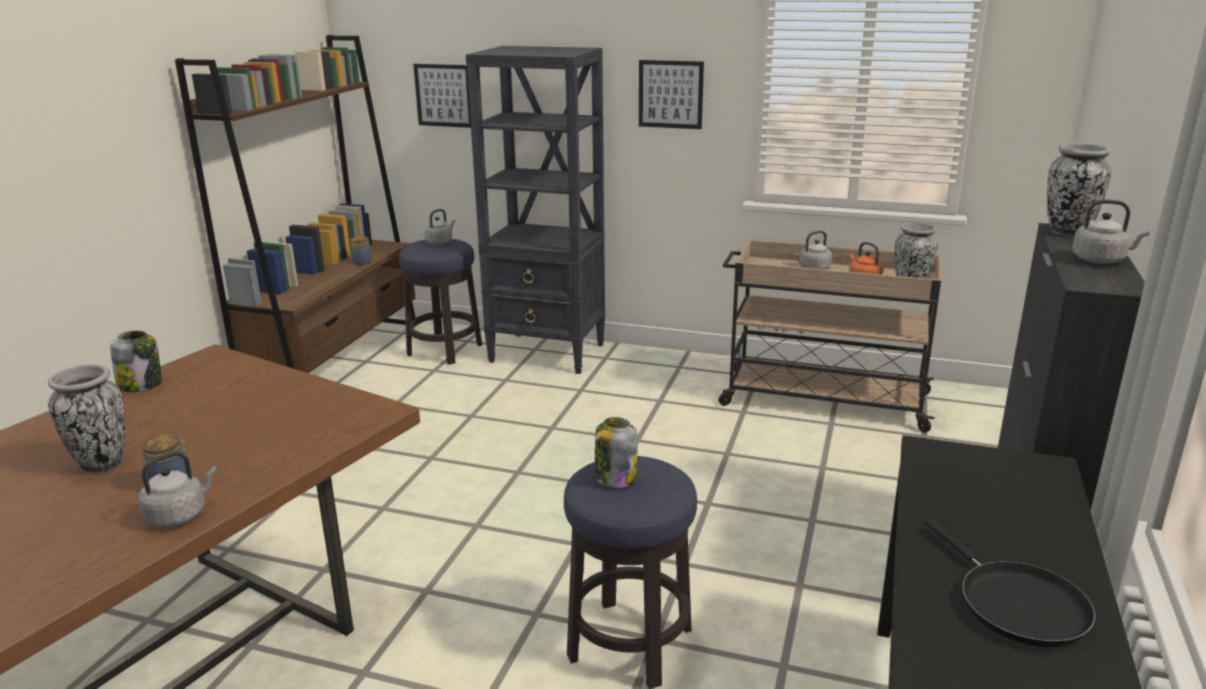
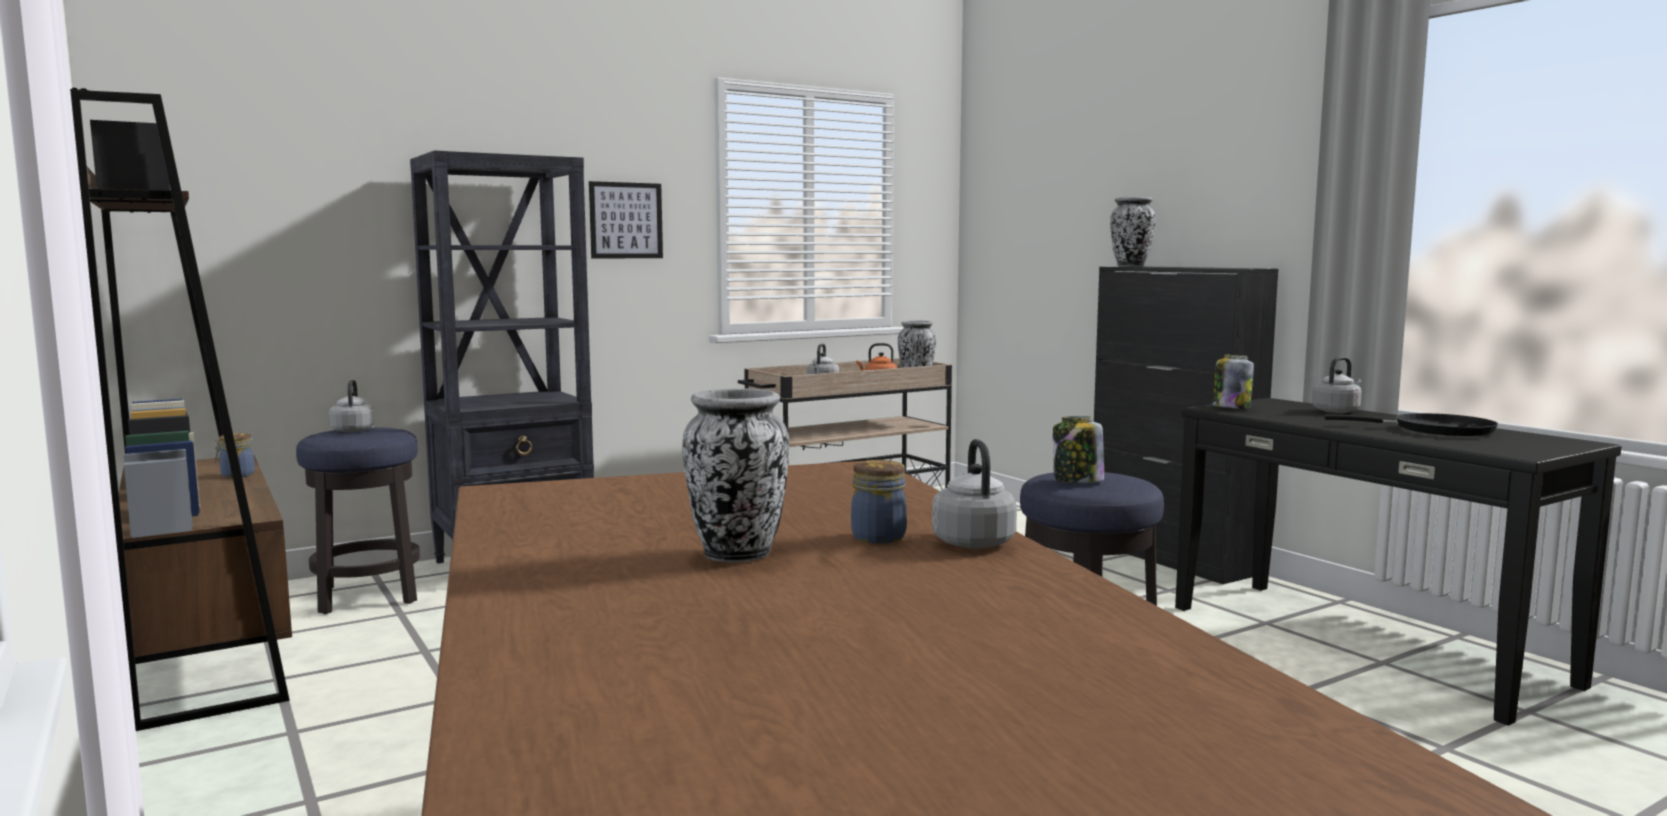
camera: 50 degrees left, 15 degrees down
(141, 385) = (504, 520): jar -> jar (1230, 408)
(444, 95) = (306, 229): picture -> none
(1101, 260) = (1196, 267): grey kettle -> grey kettle (1337, 411)

